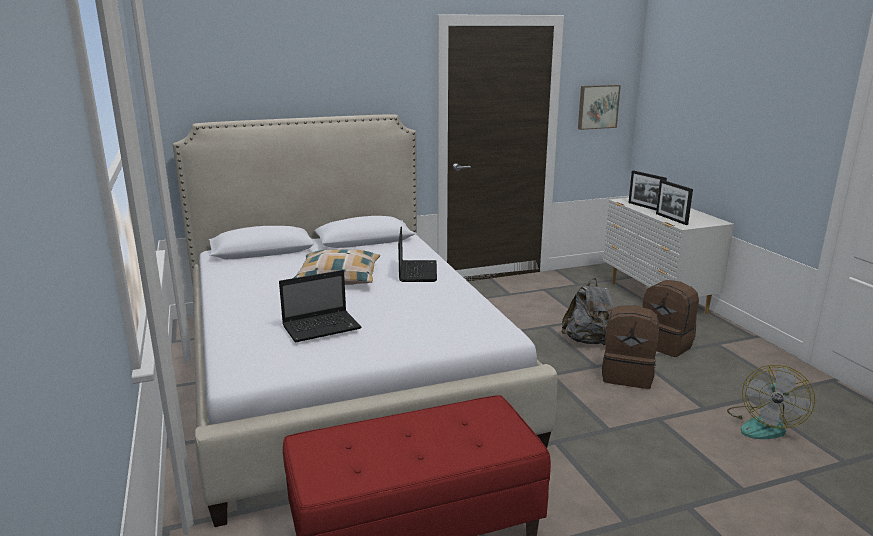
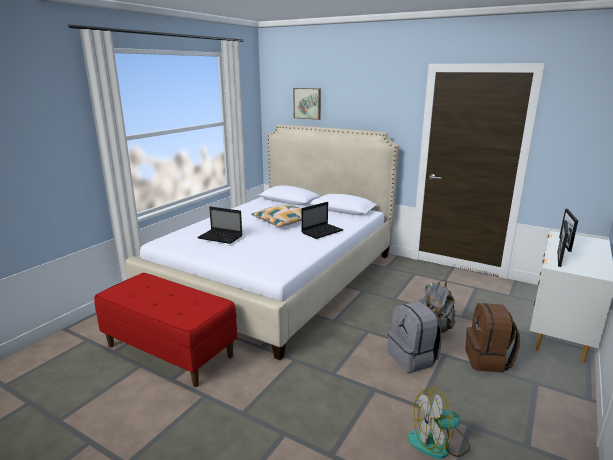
camera: 50 degrees right, 0 degrees up
(597, 106) = (576, 147): picture -> picture (307, 103)
(627, 375) = (413, 358): brown backpack -> grey backpack

